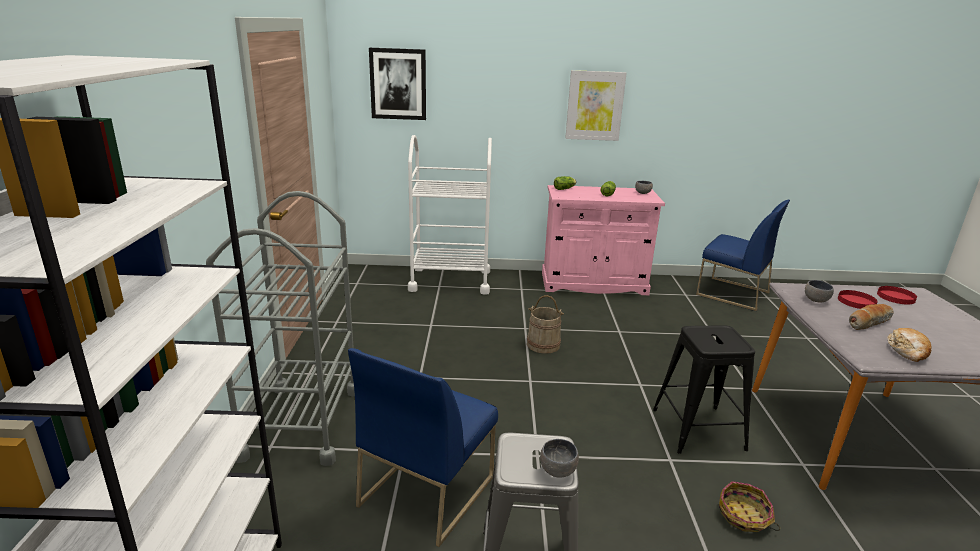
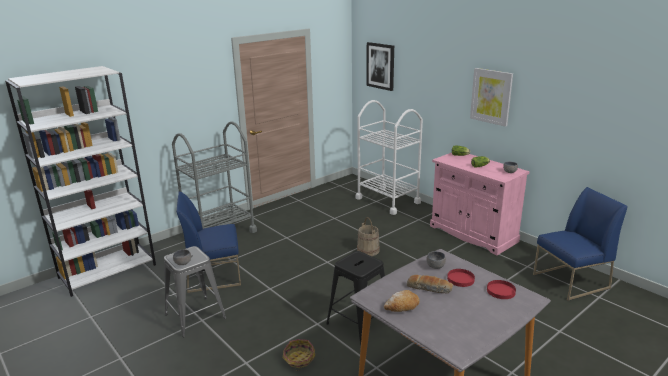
camera: 50 degrees right, 0 degrees up
(732, 293) = (570, 281): blue chair -> blue chair turned 105 degrees counterclockwise

